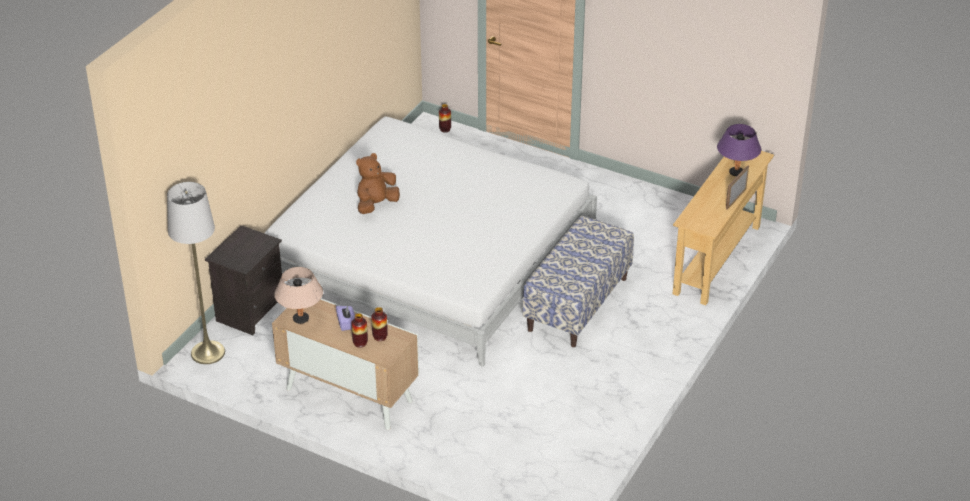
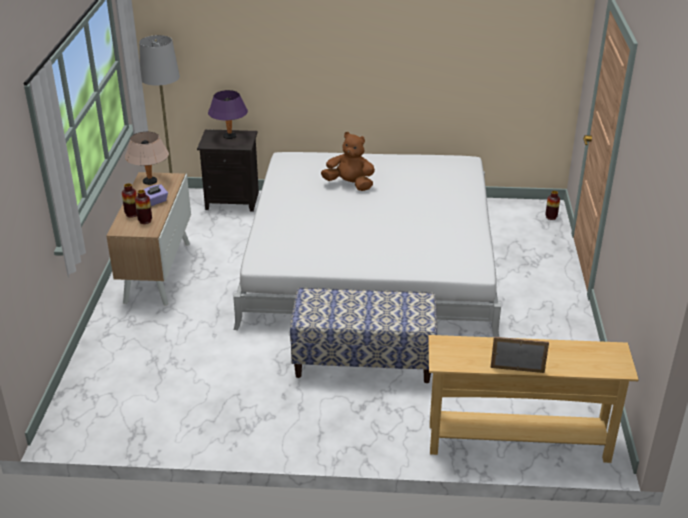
camera: 65 degrees right, 5 degrees down
(736, 172) = (569, 358): purple table lamp -> purple table lamp (229, 136)

